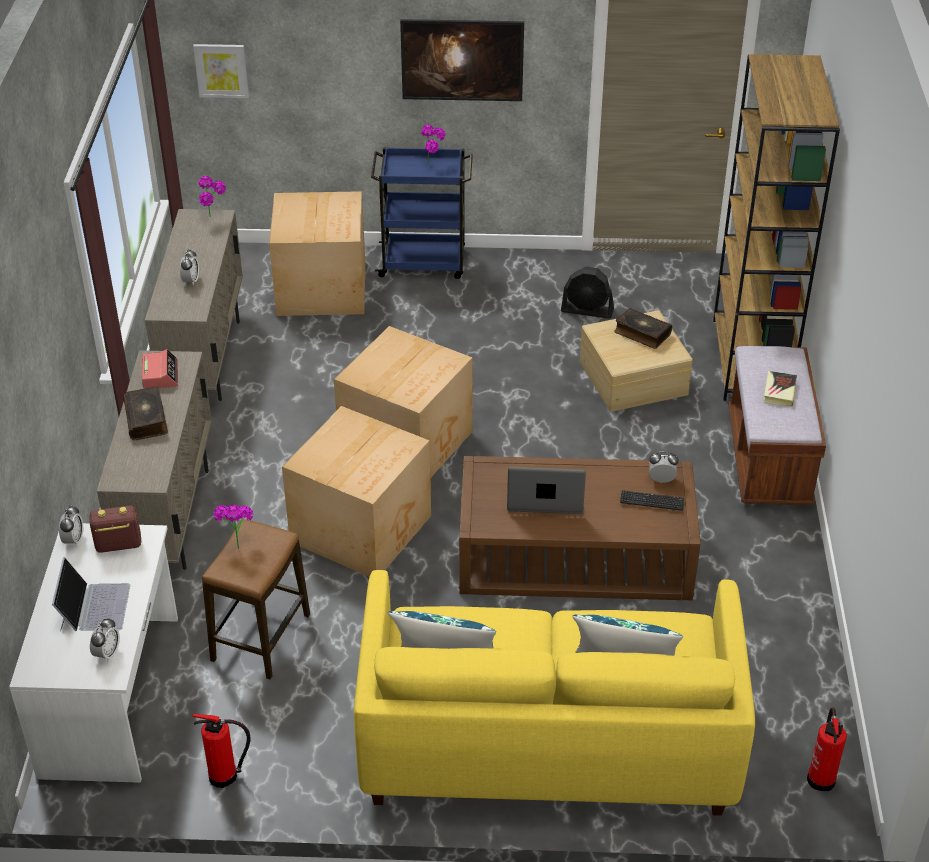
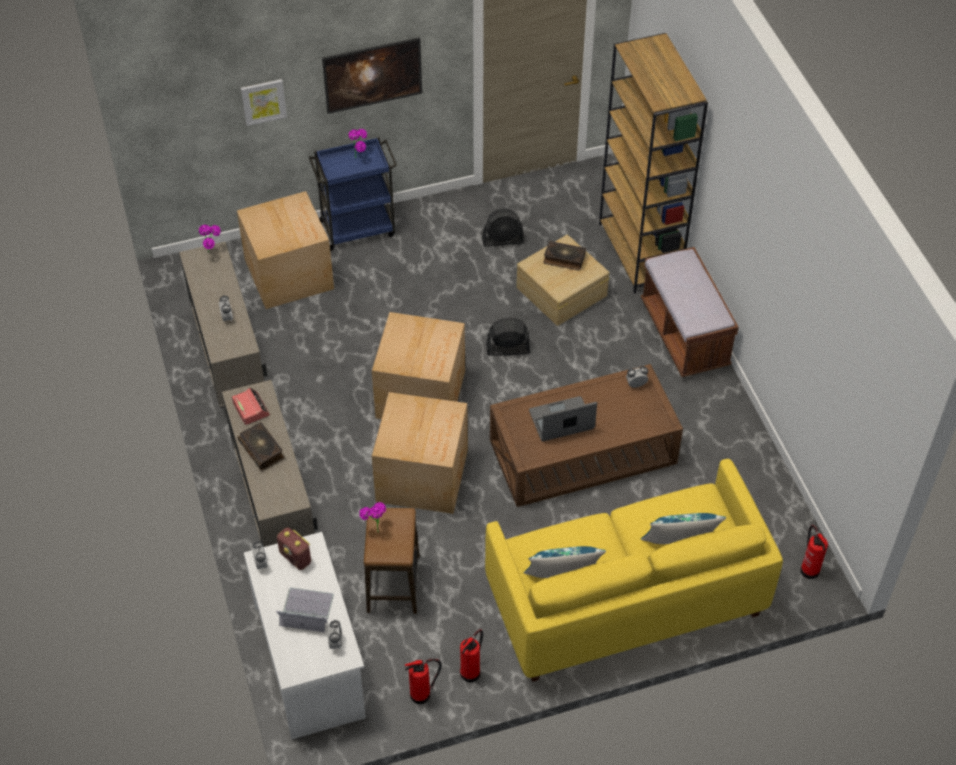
camera: 20 degrees left, 10 degrees up
(94, 606) = (306, 611): laptop -> laptop turned 60 degrees counterclockwise
(118, 545) = (296, 558): radio -> radio turned 105 degrees counterclockwise
(221, 70) = (178, 127): picture -> picture (263, 101)
(302, 768) = (471, 671): none -> fire extinguisher
(536, 421) = (508, 349): none -> black fan
(652, 501) = (637, 404): keyboard -> none
(779, 391) = (691, 291): book -> none

